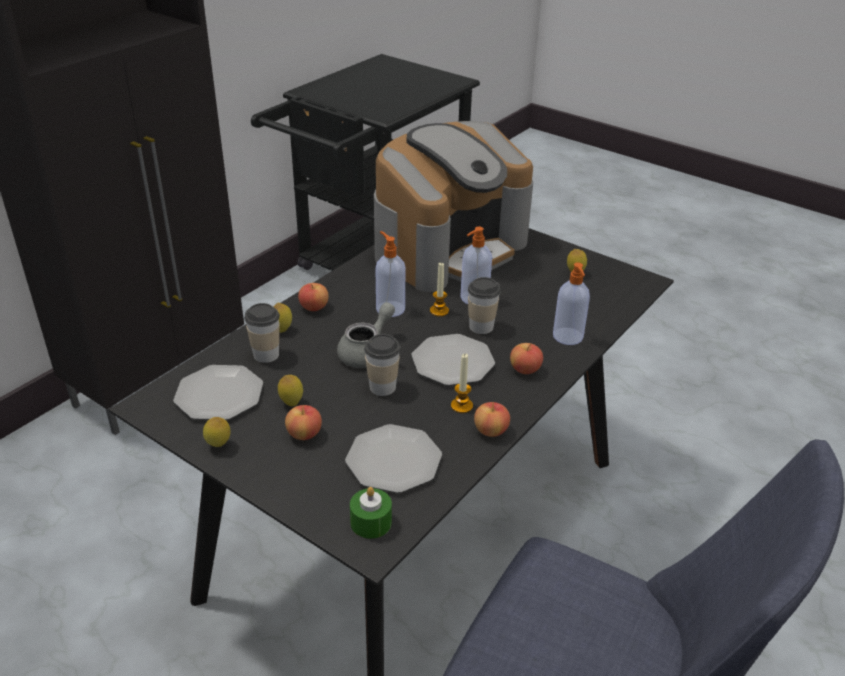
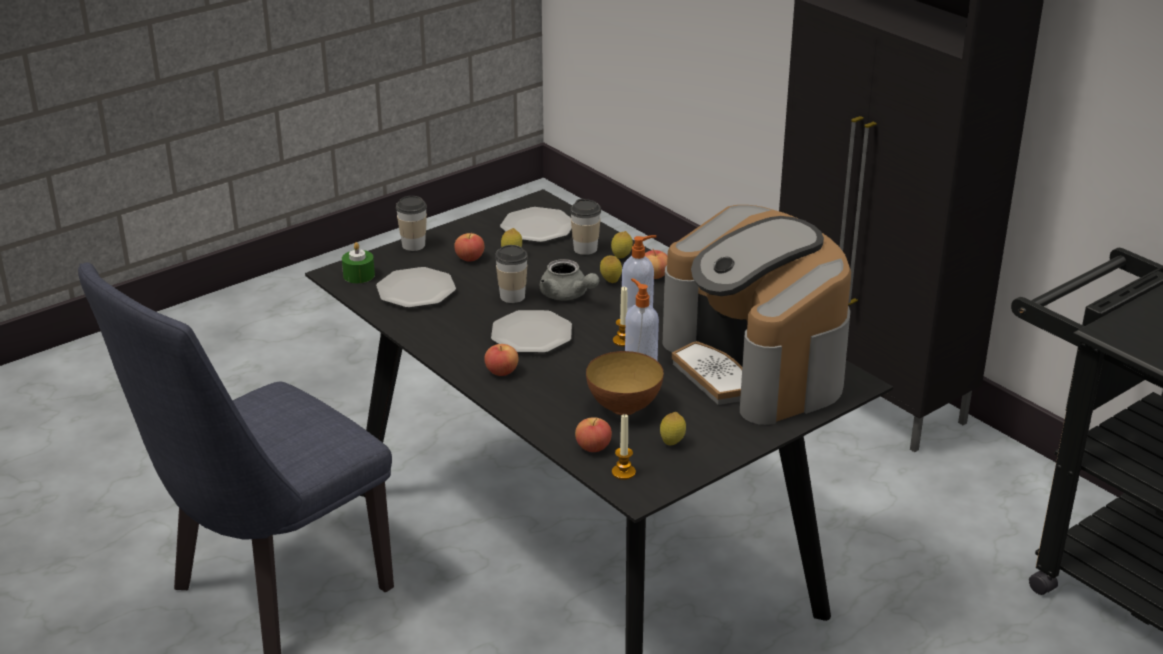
camera: 105 degrees right, 5 degrees down
(219, 446) = (475, 226): lemon -> lemon (610, 282)
(461, 406) = (466, 330): candle -> candle (623, 472)
(481, 327) = (584, 360): cup -> cup (413, 245)
(491, 431) = (425, 338): apple -> apple (593, 447)
(542, 299) = (624, 408): none -> bowl
(568, 337) = (543, 408): soap dispenser -> none

